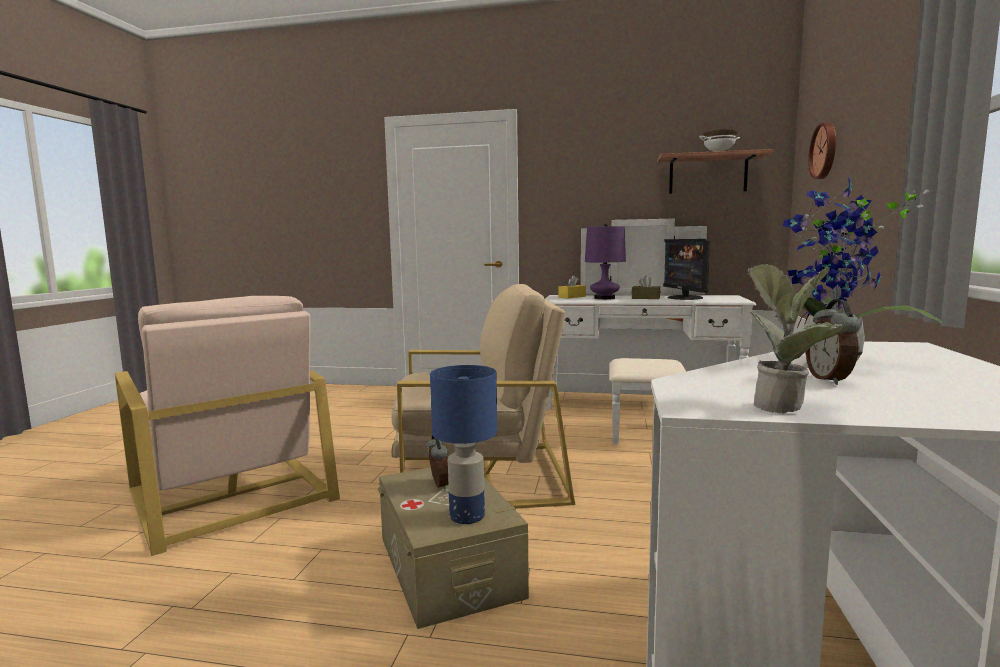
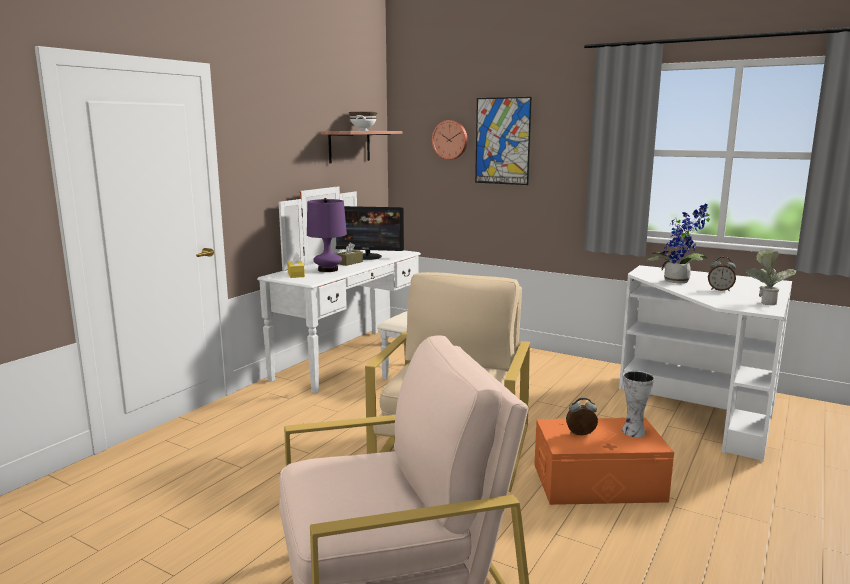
camera: 70 degrees left, 5 degrees up
(448, 566) = (598, 482): beige storage box -> orange storage box
(467, 516) = (632, 431): blue table lamp -> vase
(859, 137) = (502, 141): none -> picture

